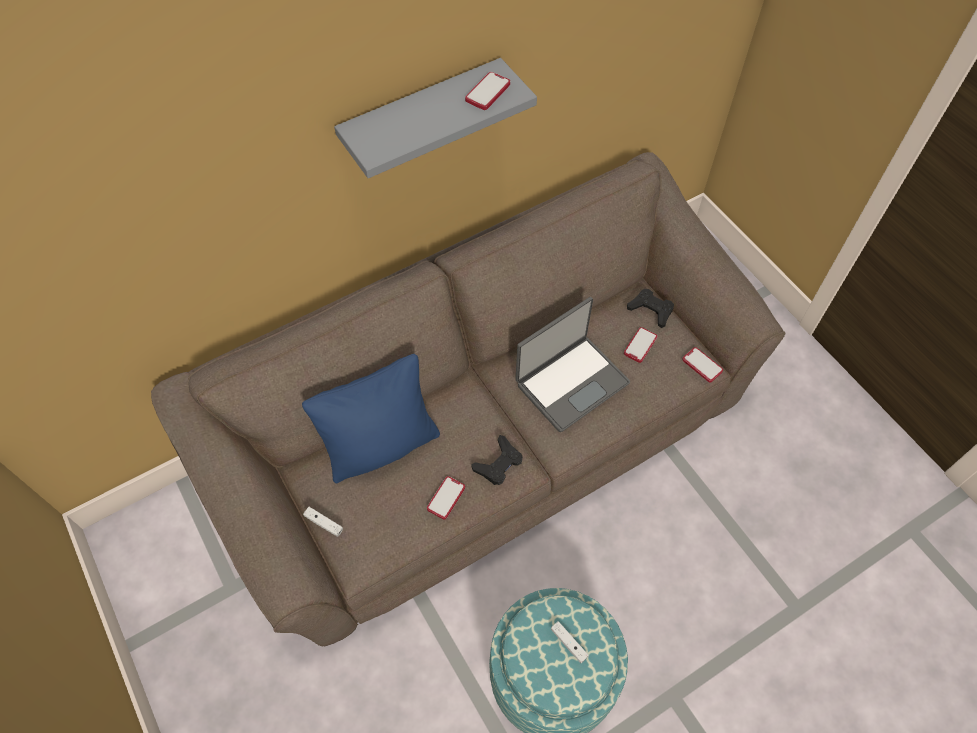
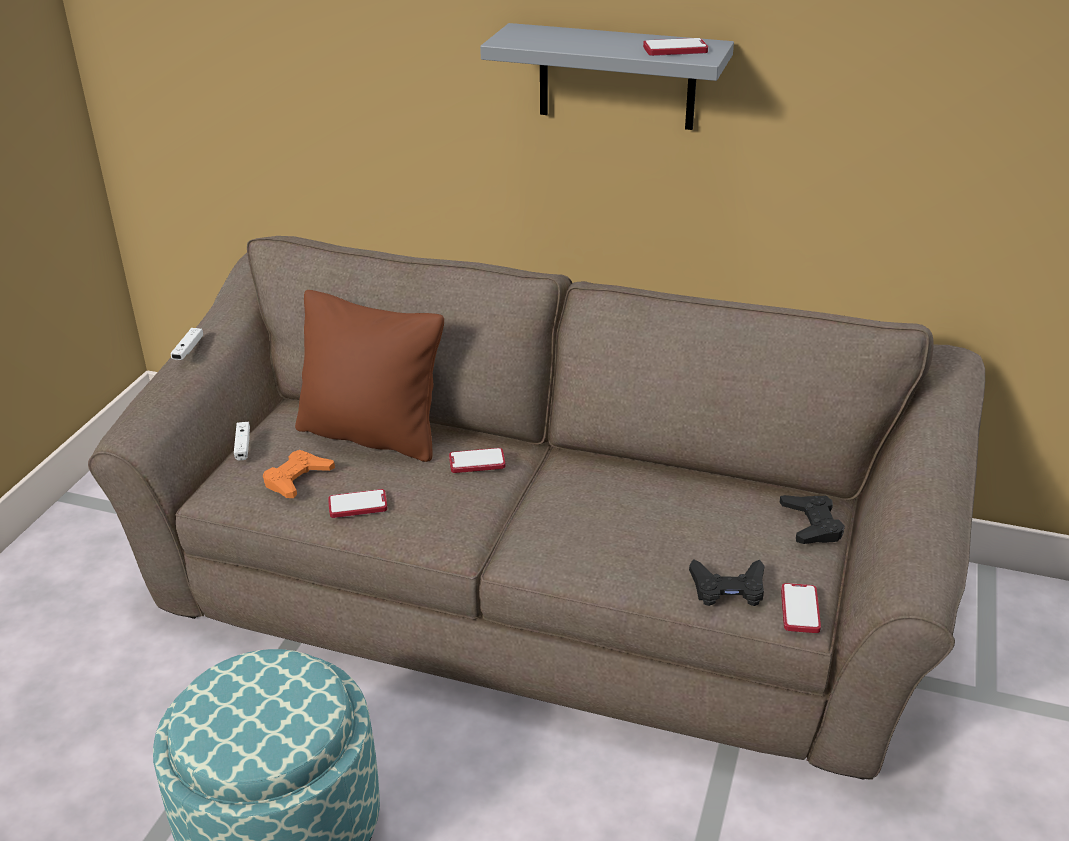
camera: 50 degrees right, 25 degrees down
(381, 446) = (372, 435): blue pillow -> brown pillow
(389, 514) = (297, 479): none -> orange game controller
(498, 464) = (443, 518): black game controller -> black game controller (728, 588)
(569, 643) = (273, 707): white game controller -> white game controller (188, 350)
(571, 382) = (618, 515): laptop -> none
(640, 345) = (747, 541): phone -> phone (477, 462)

